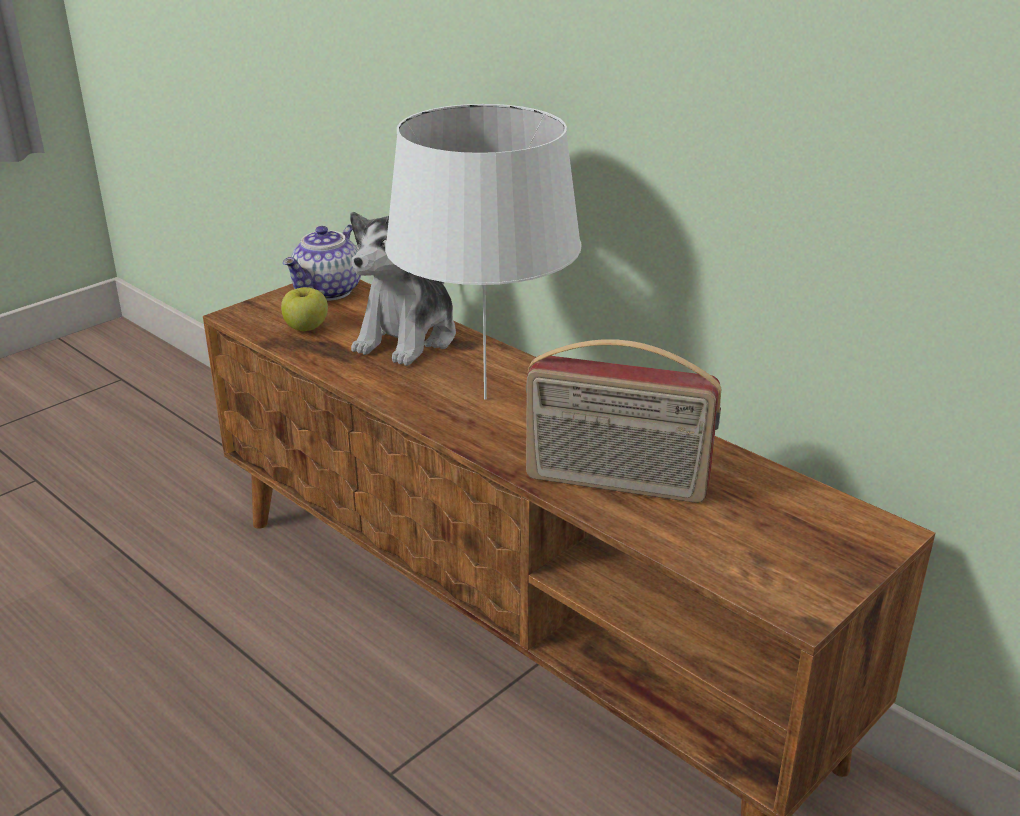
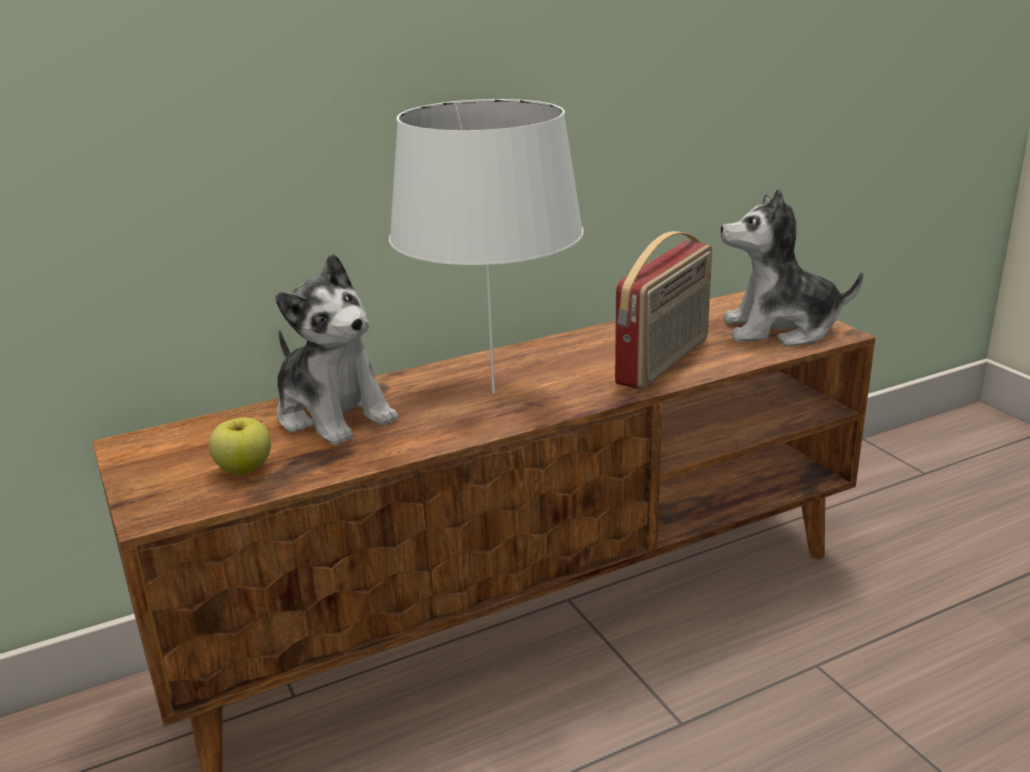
camera: 70 degrees left, 5 degrees down
(329, 292) = (161, 448): teapot -> none
(775, 559) = (780, 330): none -> plush toy

